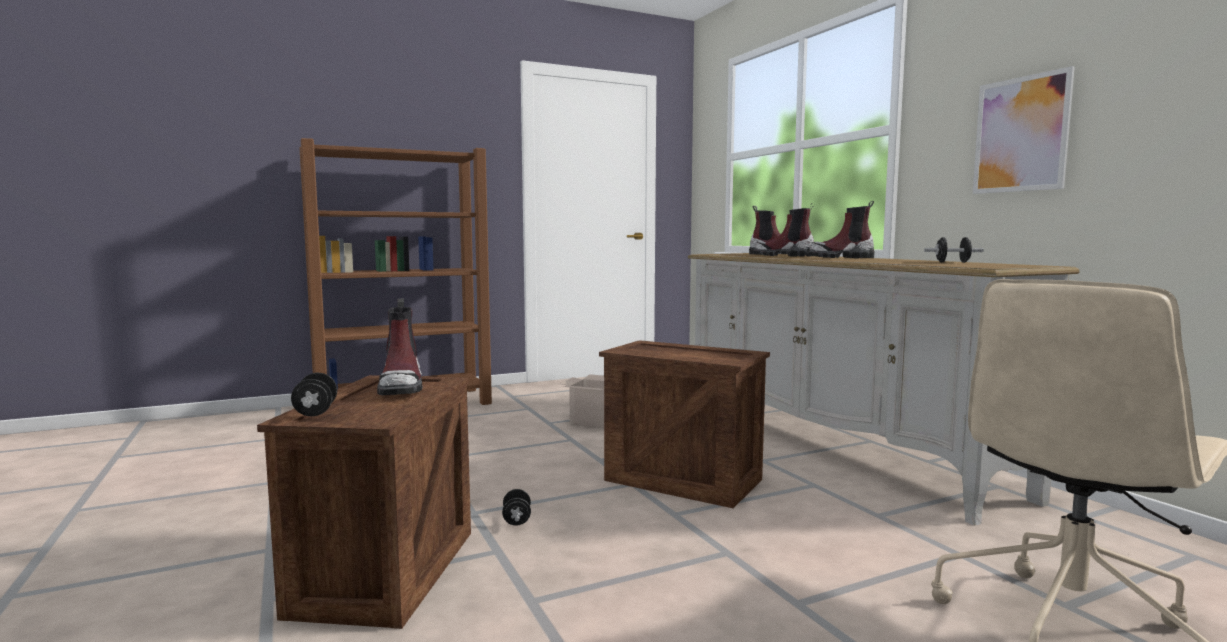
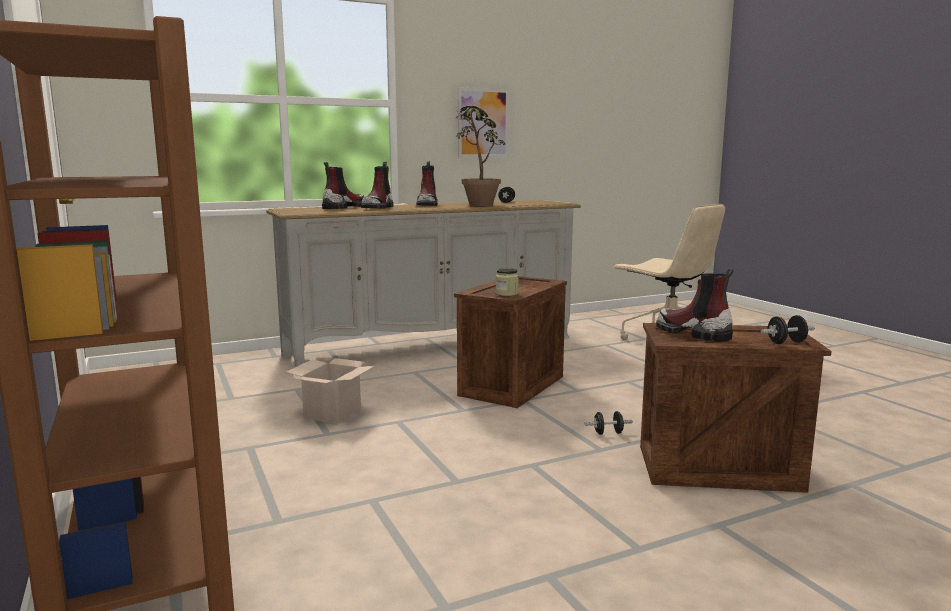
camera: 90 degrees left, 5 degrees up
(401, 387) = (692, 333): boot -> boot turned 120 degrees counterclockwise
(637, 349) = (506, 293): none -> jar
(880, 260) = (477, 204): none -> potted plant

